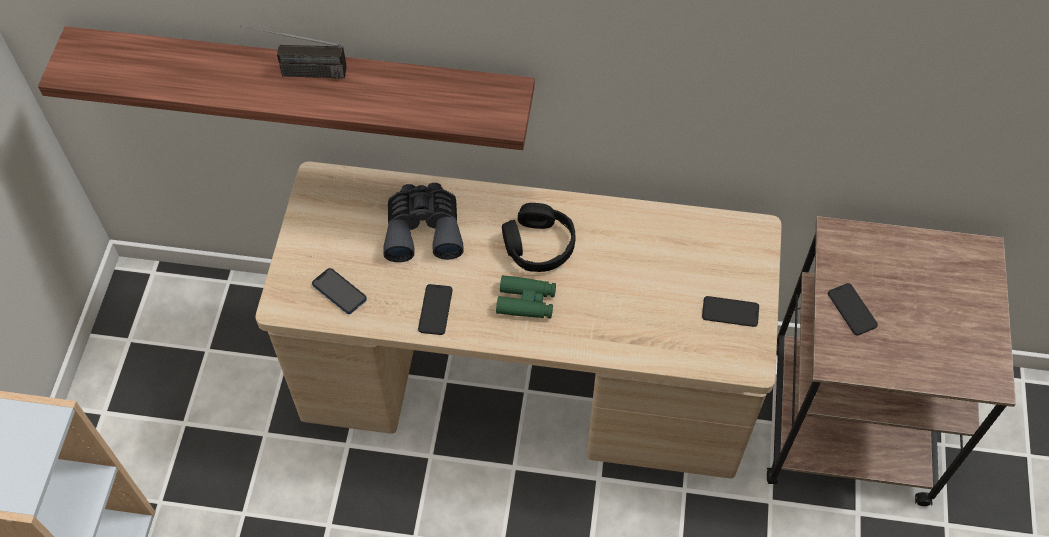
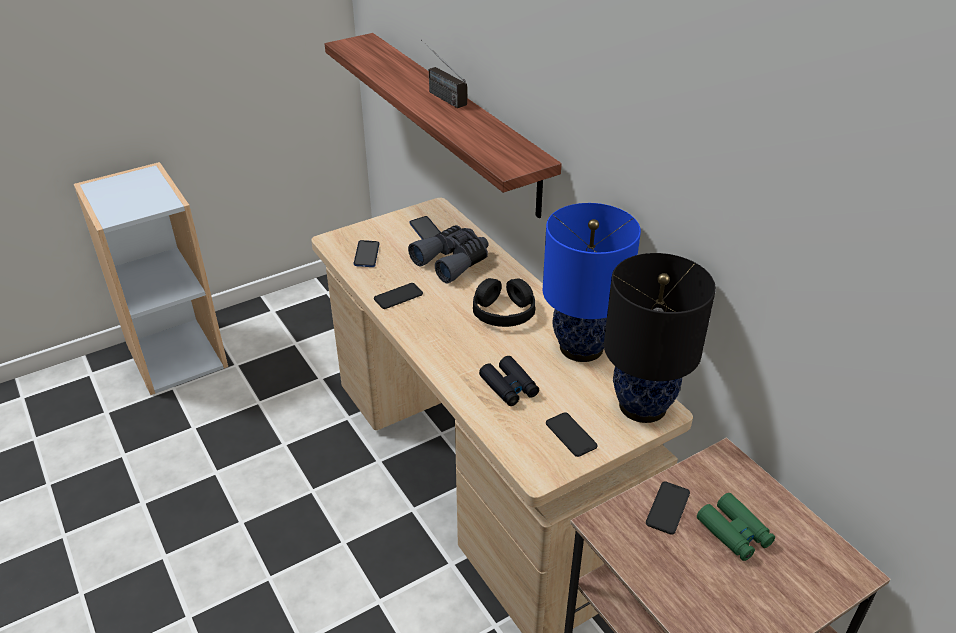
camera: 50 degrees right, 20 degrees down
(349, 215) = (426, 230): none -> phone
(526, 301) = (452, 330): green binoculars -> green binoculars (734, 532)
(638, 225) = (581, 347): none -> blue table lamp
(639, 312) = (509, 387): none -> black binoculars
(741, 240) = (642, 406): none -> black table lamp

